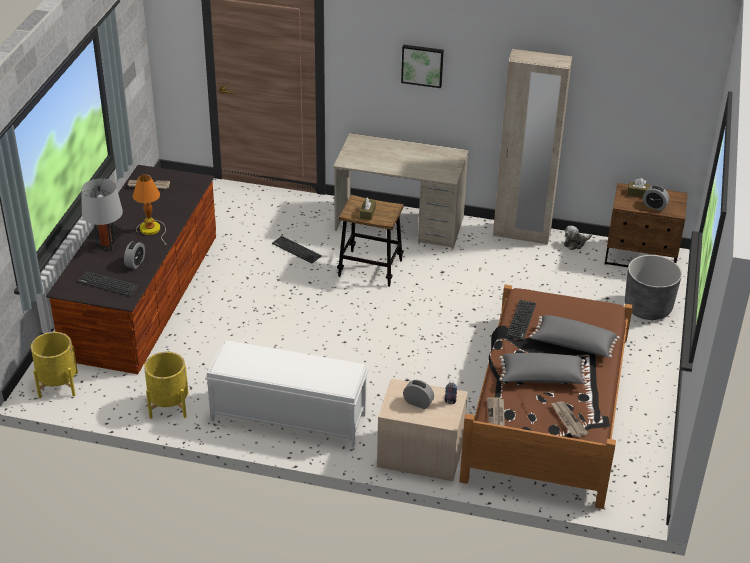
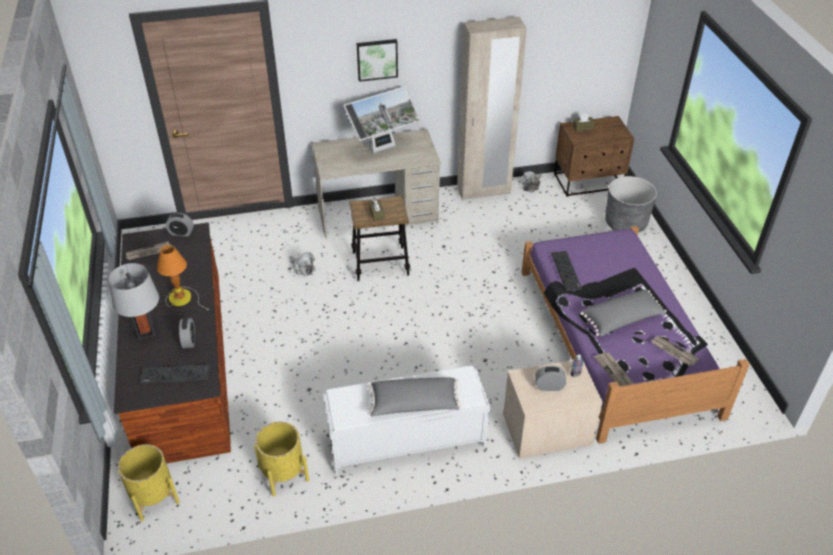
camera: 25 degrees left, 5 degrees up
(296, 250) = (303, 268): keyboard -> plush toy
(411, 156) = (383, 149): none -> monitor
(548, 406) = (615, 340): brown bed -> purple bed
(573, 345) = (623, 279): grey pillow -> grey pillow (414, 404)
(654, 206) = (603, 134): alarm clock -> alarm clock (181, 233)

